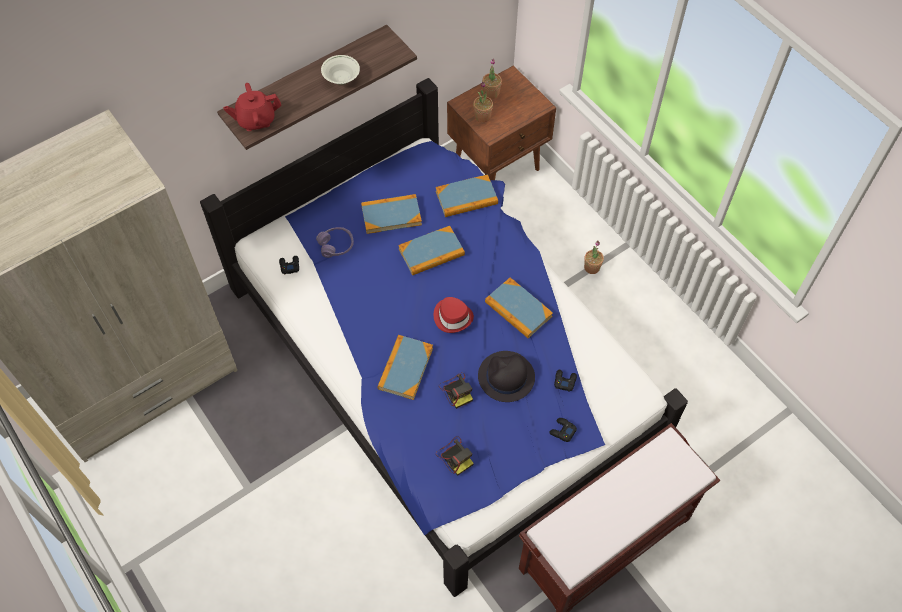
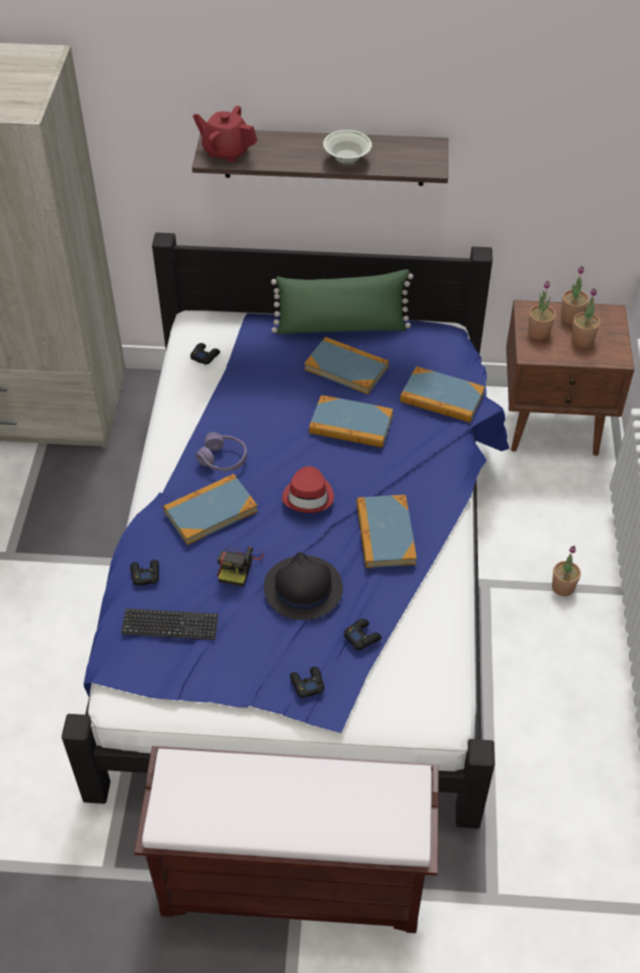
camera: 40 degrees right, 10 degrees down
(336, 245) = (264, 363): purple headphones -> purple headphones (223, 459)
(358, 187) = (341, 327): none -> green pillow
(406, 436) = (145, 574): none -> black game controller
(455, 456) = (170, 625): camera -> keyboard
(511, 105) = (582, 340): none -> potted plant

